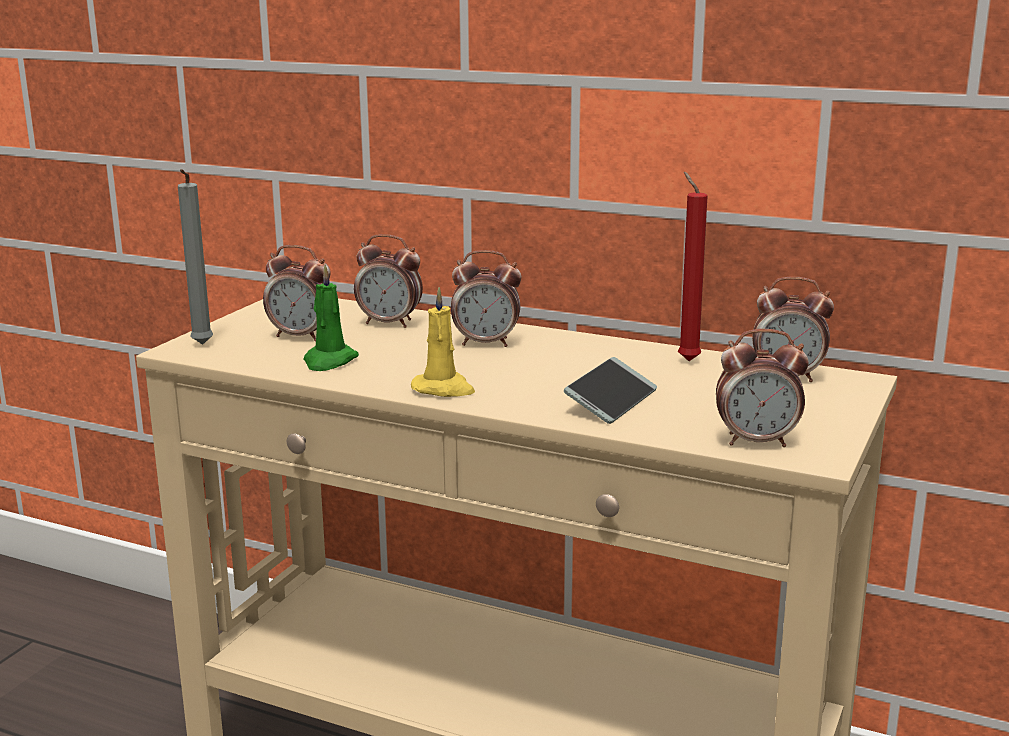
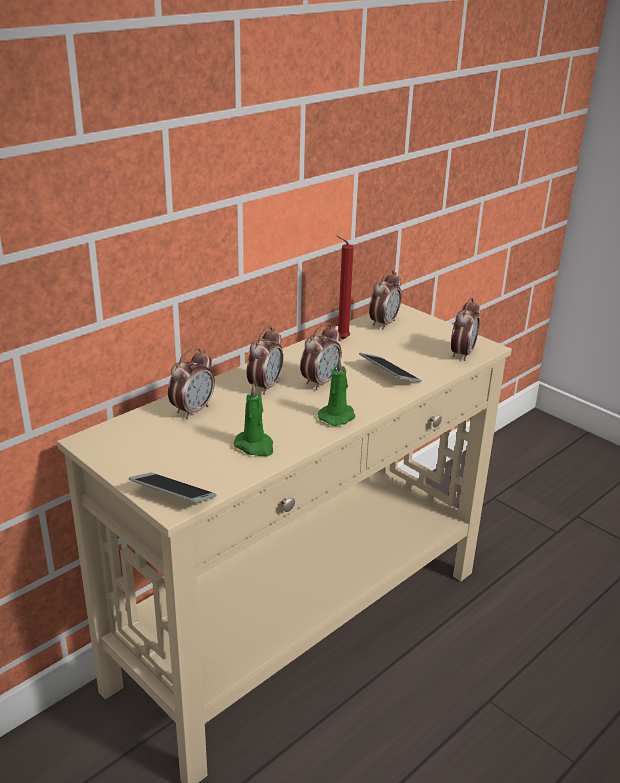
camera: 70 degrees left, 10 degrees up
(201, 345) = (173, 494): grey candle -> phone
(301, 336) = (190, 449): alarm clock -> alarm clock (320, 382)
(444, 389) = (338, 416): yellow candle -> green candle

